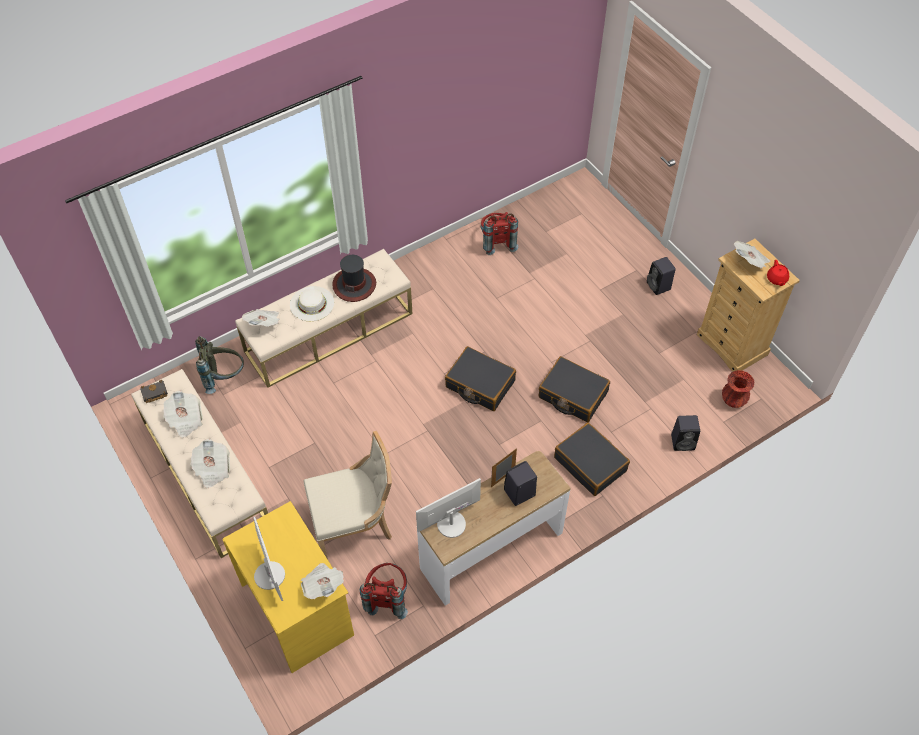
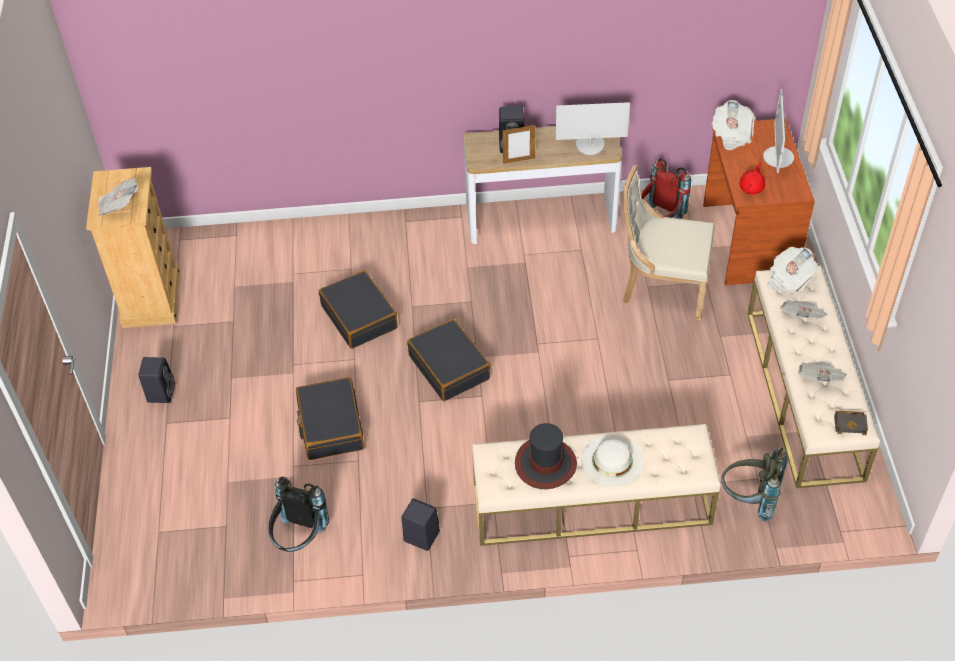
camera: 150 degrees left, 5 degrees down
(264, 323) = (684, 459): newspaper -> newspaper (788, 279)
(298, 609) = (747, 241): yellow desk -> brown desk
(497, 242) = (299, 539): red backpack -> black backpack
(590, 464) = (394, 250): black suitcase -> black suitcase (330, 426)
(683, 442) = (290, 233): black speaker -> black speaker (420, 536)
(733, 400) = (207, 248): red vase -> none
(776, 279) = (114, 180): red teapot -> red teapot (752, 187)

